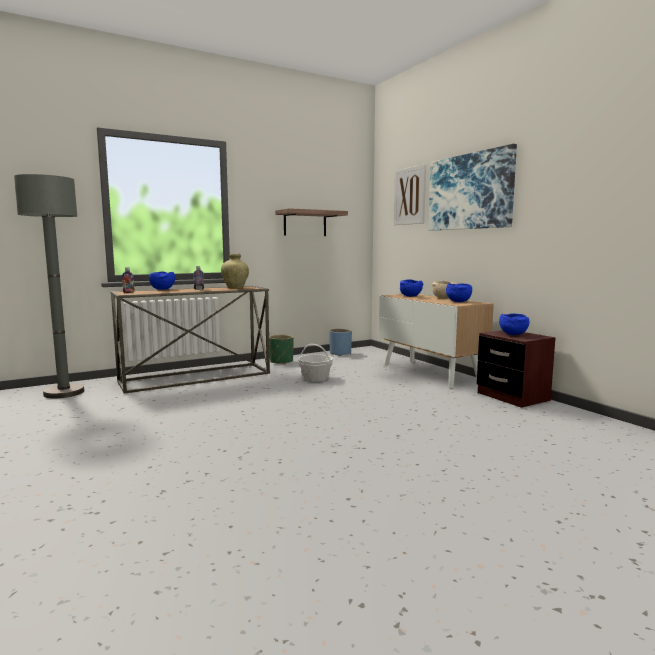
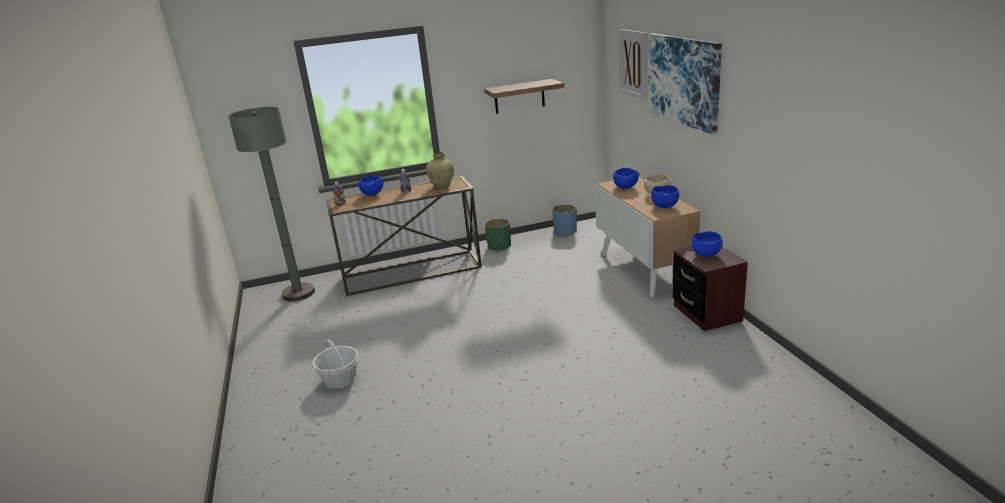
camera: 15 degrees right, 15 degrees up
(315, 378) = (522, 276): basket -> basket (340, 379)

